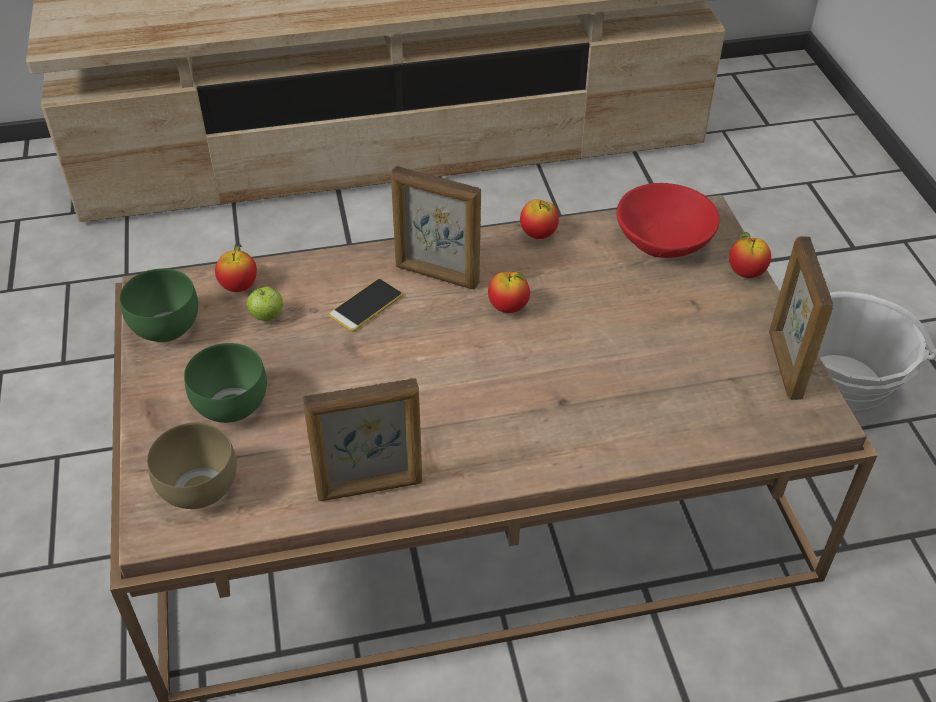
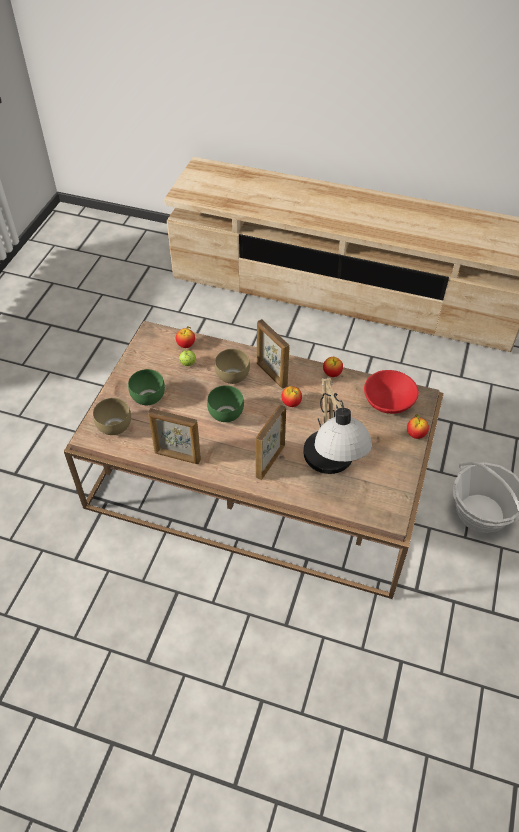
camera: 30 degrees right, 5 degrees up
(168, 329) = (146, 353): green bowl -> green bowl (226, 415)
(366, 306) = (231, 376): phone -> brown bowl
(658, 377) = (332, 465): none -> table lamp
(784, 365) = (395, 486): picture frame -> picture frame (269, 461)

